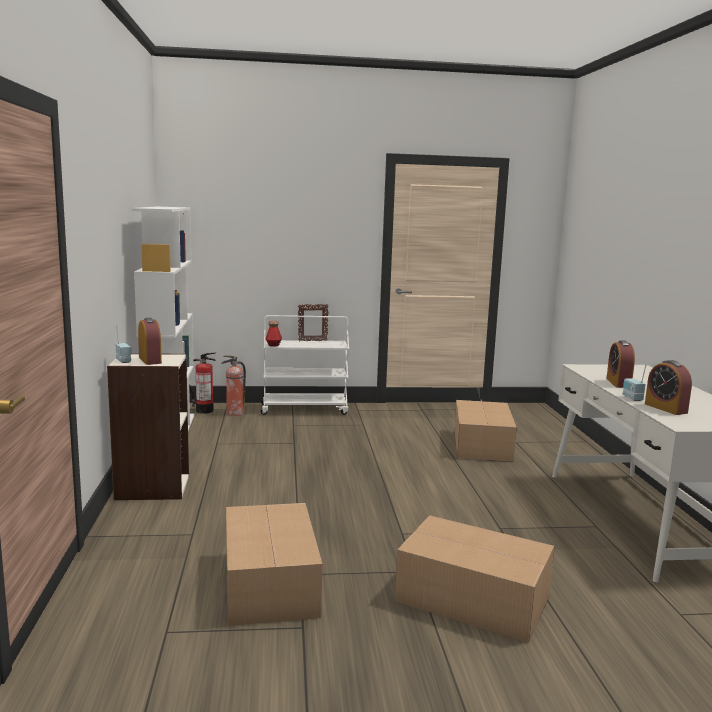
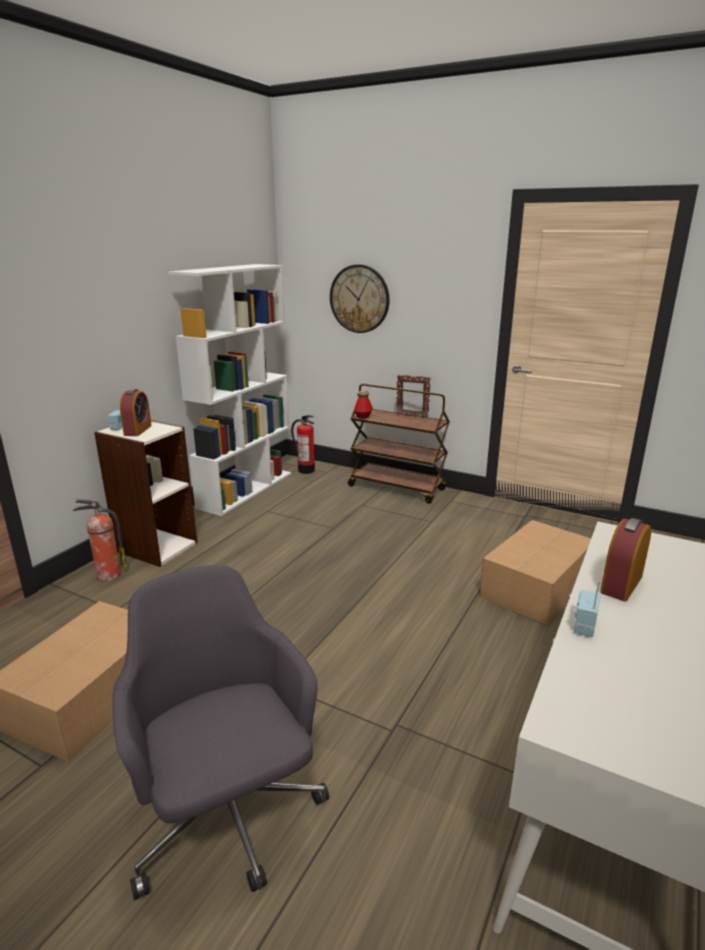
camera: 35 degrees right, 10 degrees up
(234, 413) = (326, 479): fire extinguisher -> fire extinguisher (107, 575)
(251, 239) = (359, 299): none -> wall clock
(305, 409) = (397, 488): white cart -> brown cart
(471, 597) = (227, 815): cardboard box -> grey office chair
(665, 408) = (603, 670): alarm clock -> none

